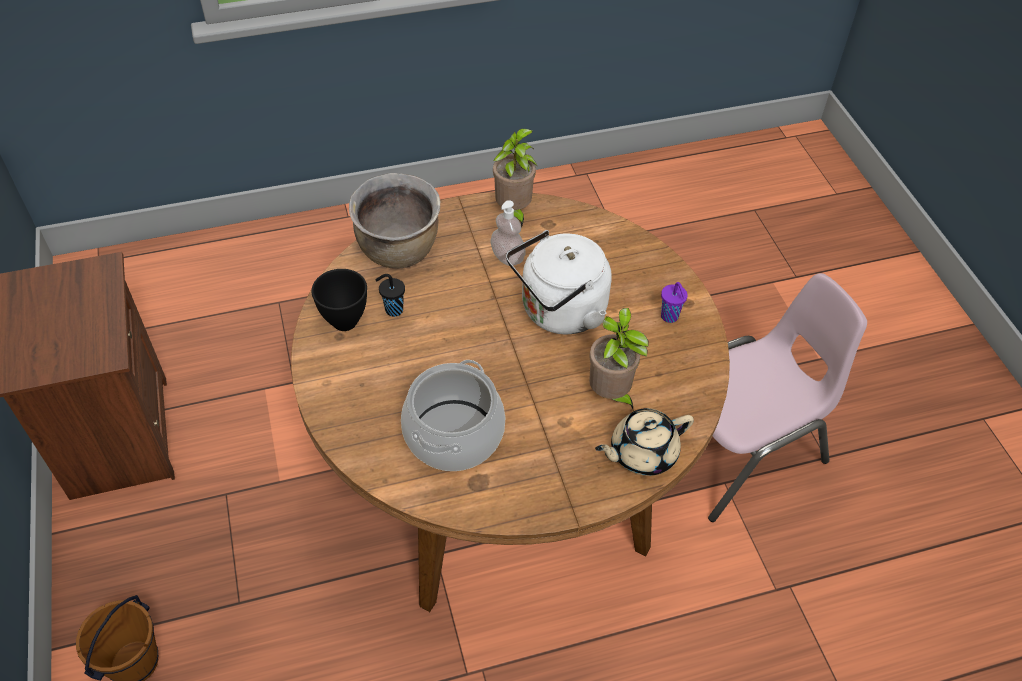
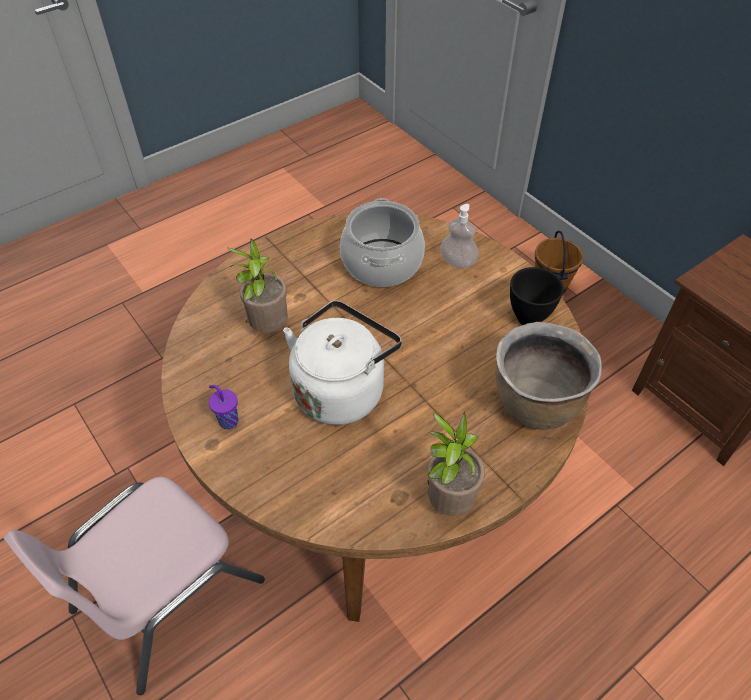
camera: 160 degrees right, 0 degrees up
(393, 310) = (496, 342): black cup -> none
(507, 257) = (422, 435): soap dispenser -> soap dispenser (457, 261)
(641, 453) = (230, 292): beige teapot -> none

